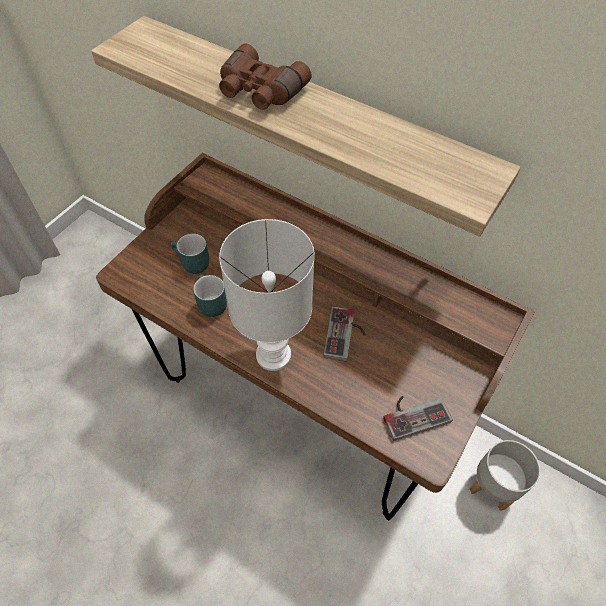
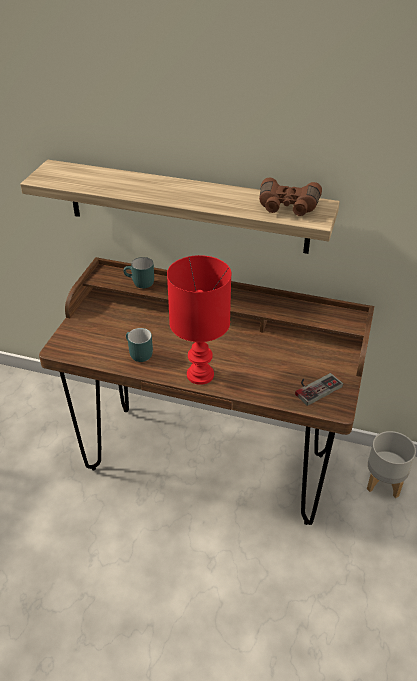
camera: 15 degrees left, 15 degrees down
(191, 264) = (112, 333): turquoise mug -> turquoise mug (139, 283)
(259, 92) = (154, 188): brown binoculars -> brown binoculars (287, 207)
(273, 356) = (200, 376): white table lamp -> red table lamp
(346, 335) = (248, 353): game controller -> none

